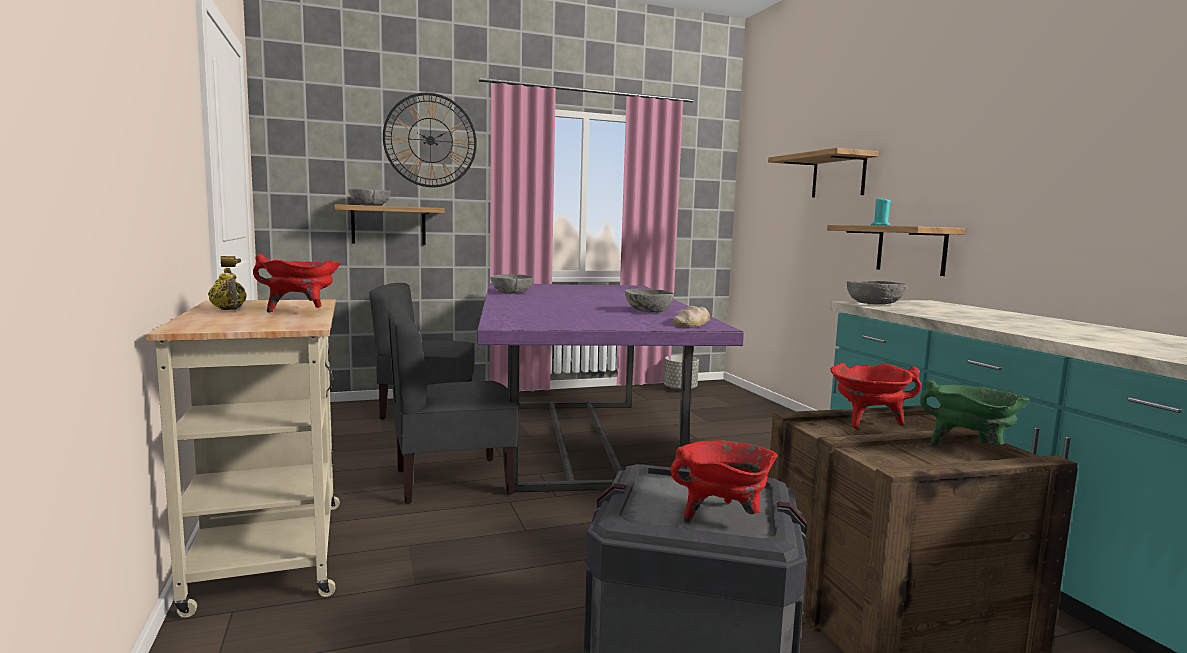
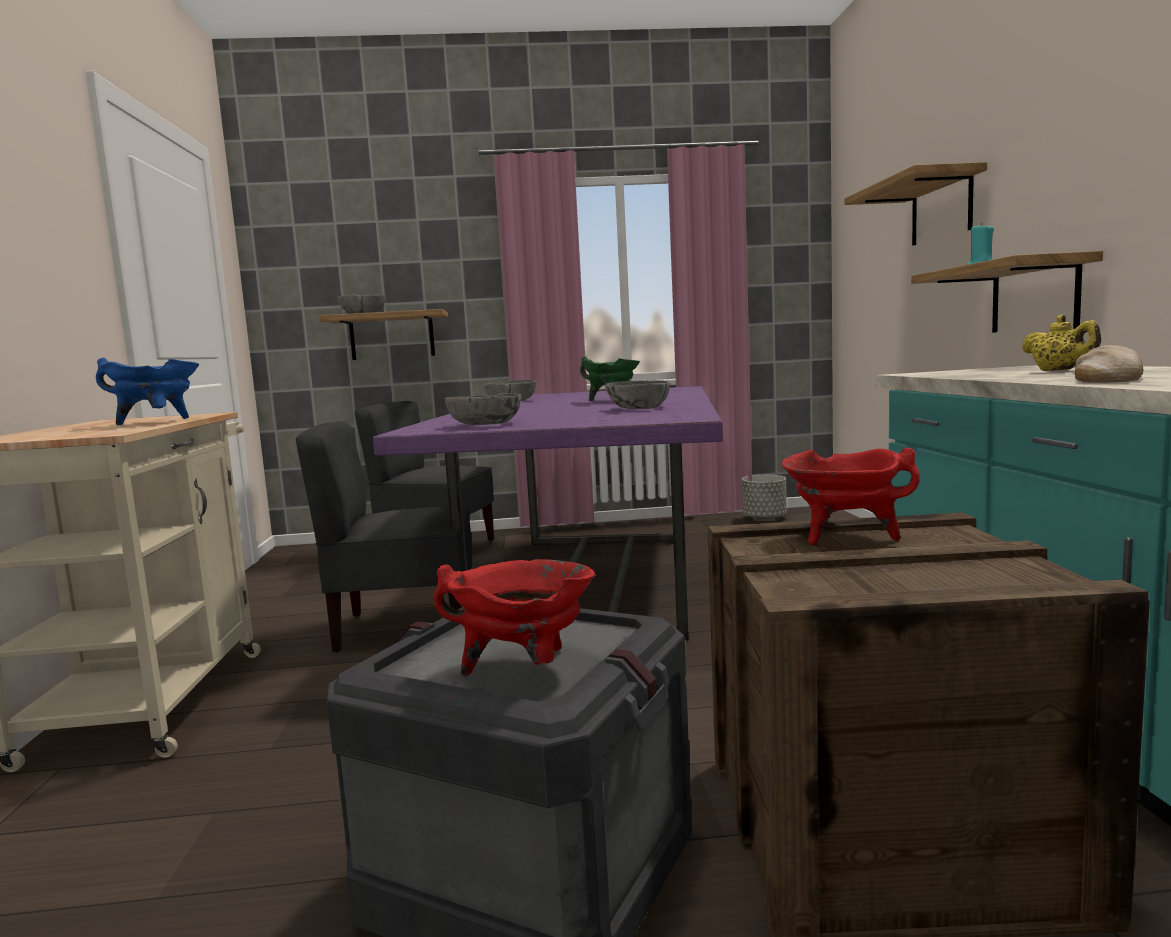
camera: 15 degrees right, 0 degrees up
(228, 310) = (84, 426): yellow teapot -> yellow teapot (1059, 371)
(302, 311) = (157, 422): red cooking pot -> blue cooking pot
(430, 140) = (432, 232): wall clock -> none
(692, 323) = (668, 416): bread -> bread (1108, 378)
(874, 304) = (938, 372): grey bowl -> grey bowl (485, 425)
(970, 449) = (973, 572): green cooking pot -> green cooking pot (611, 400)

